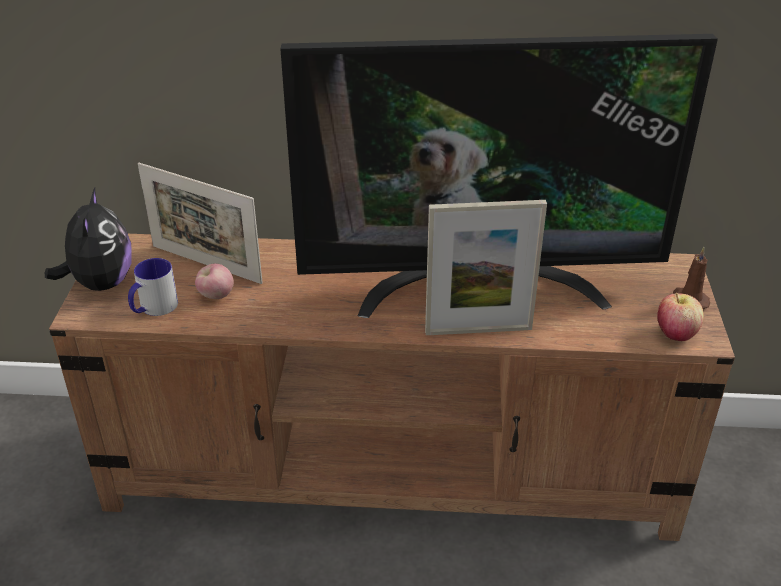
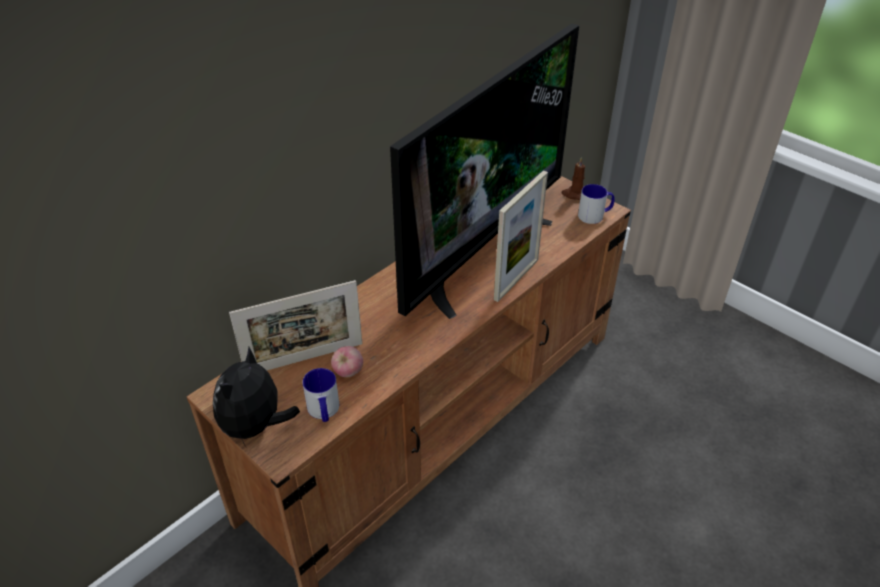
camera: 50 degrees left, 5 degrees up
(101, 283) = (256, 427): plush toy -> plush toy turned 105 degrees counterclockwise
(675, 334) = (595, 215): apple -> mug

